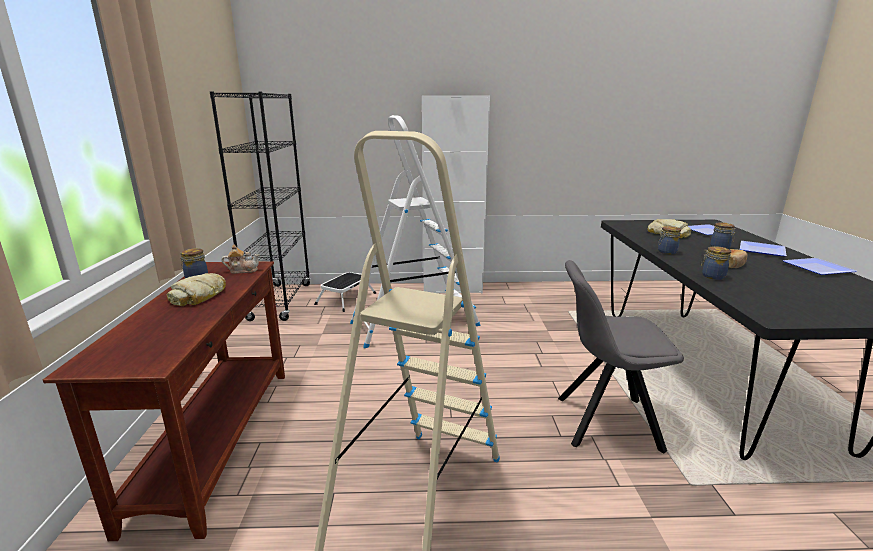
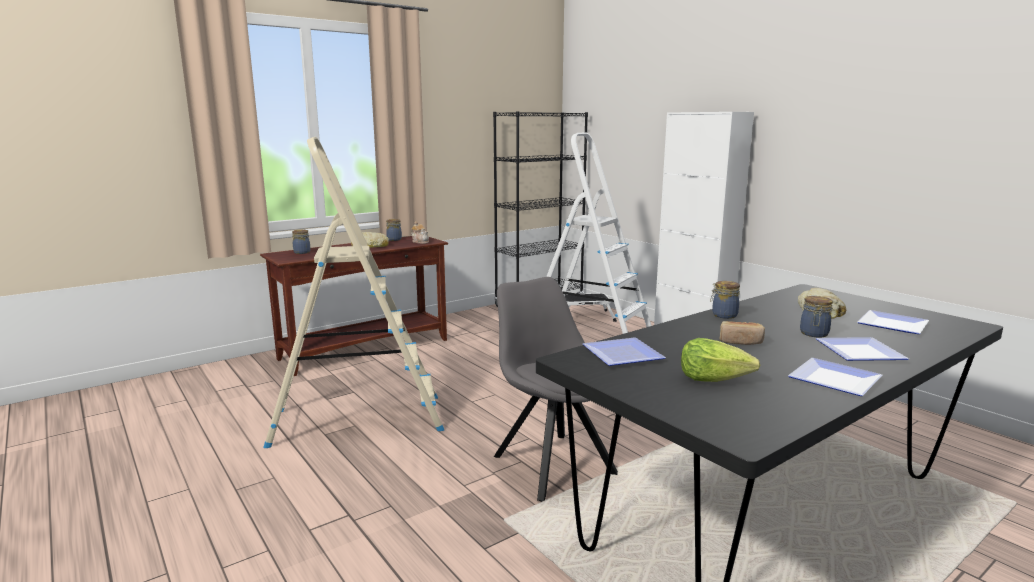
camera: 55 degrees right, 5 degrees down
(712, 276) = (666, 335): jar -> jar (302, 252)
(758, 298) = (623, 354): none -> plate
(819, 291) = (713, 379): none -> lettuce

